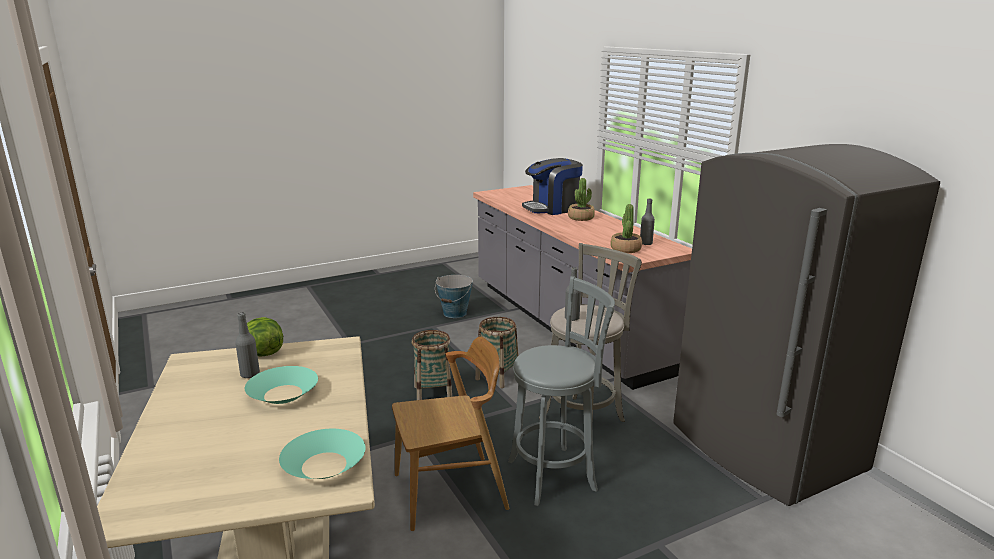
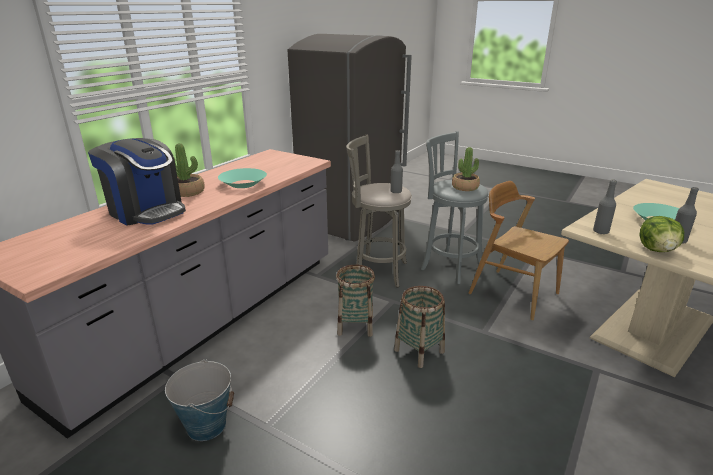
camera: 120 degrees left, 5 degrees up
(324, 465) = (659, 191): turquoise bowl -> turquoise bowl (243, 184)
(625, 249) = (288, 165): potted plant -> potted plant (465, 187)
(646, 243) = (265, 161): grey bottle -> grey bottle (600, 231)

